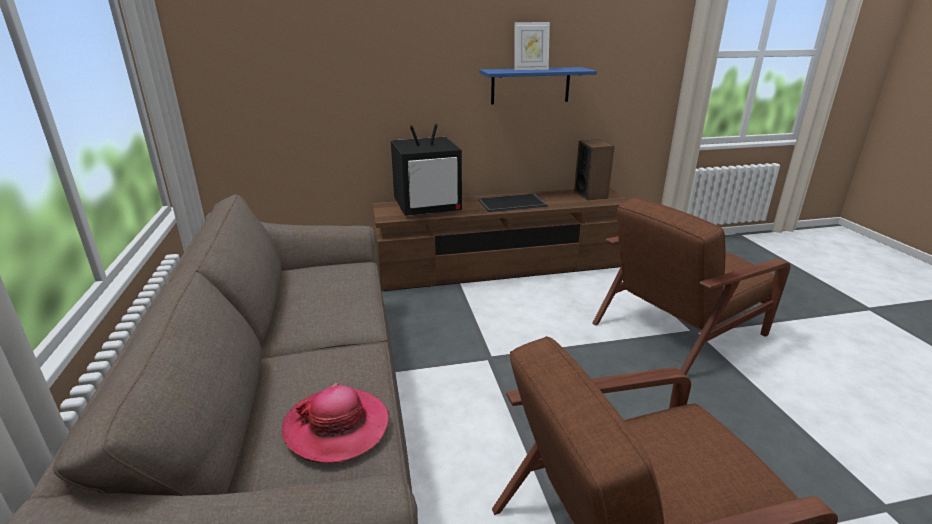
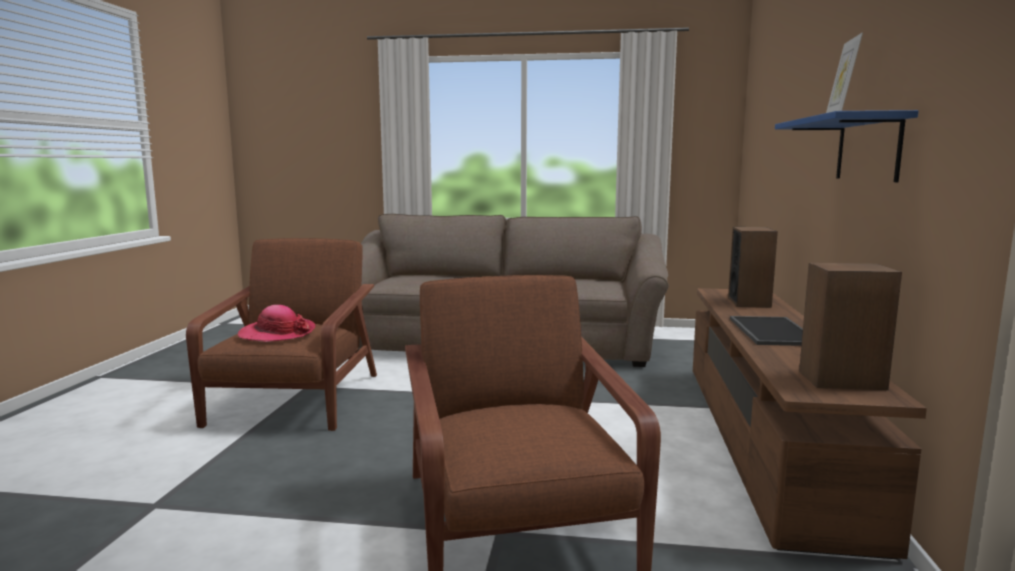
camera: 110 degrees right, 15 degrees down
(337, 427) = (412, 281): hat -> hat (277, 333)
(428, 207) = (749, 302): television -> speaker

